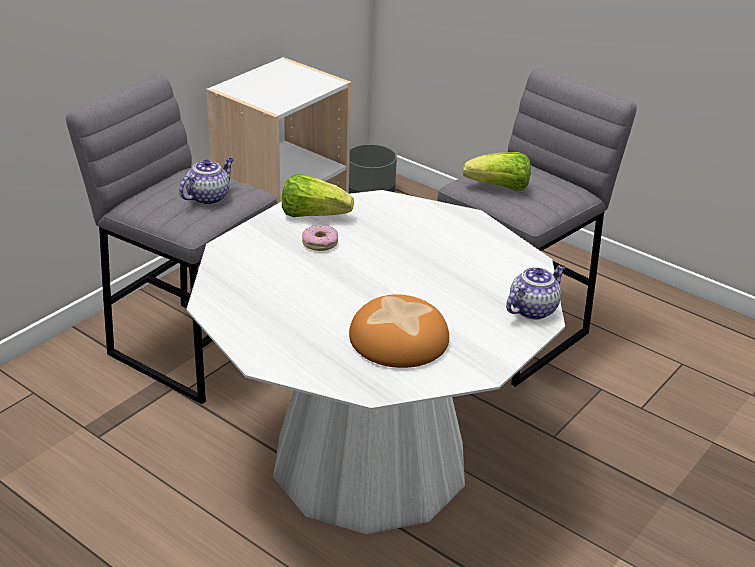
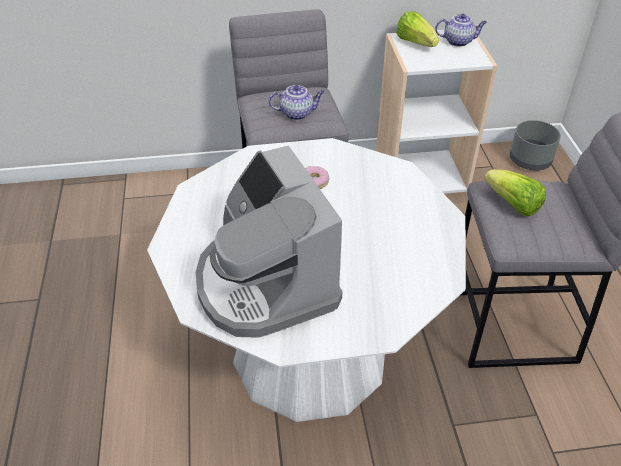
camera: 45 degrees right, 10 degrees up
(313, 215) = (338, 158): lettuce -> lettuce (415, 43)
(400, 339) = (265, 284): bread -> coffee machine
(533, 309) = (390, 321): teapot -> teapot (458, 41)

